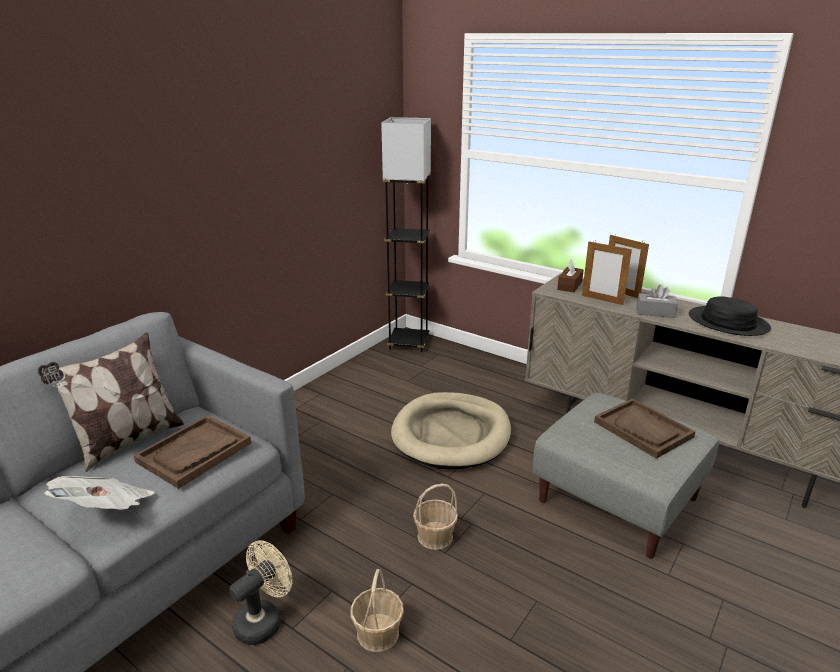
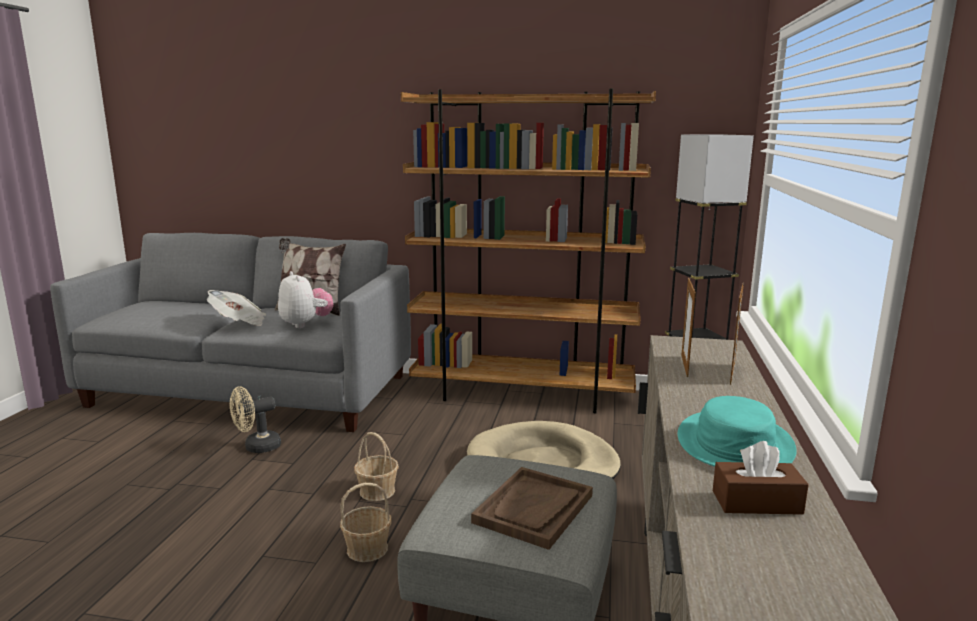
camera: 65 degrees right, 10 degrees down
(194, 453) = (305, 324): brown tray -> plush toy
(264, 620) = (257, 447): beige fan -> beige fan turned 135 degrees clockwise
(314, 403) = (523, 395): none -> brown bookcase
(378, 633) = (255, 492): basket -> basket (367, 549)
(569, 285) = (704, 347): brown tissue box -> brown tissue box (756, 502)
(655, 312) = (691, 395): grey tissue box -> none
(727, 322) = (734, 444): black hat -> turquoise hat

